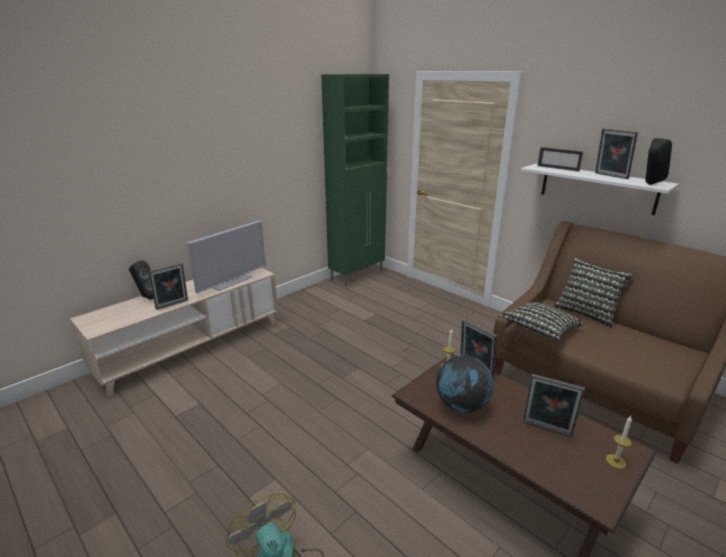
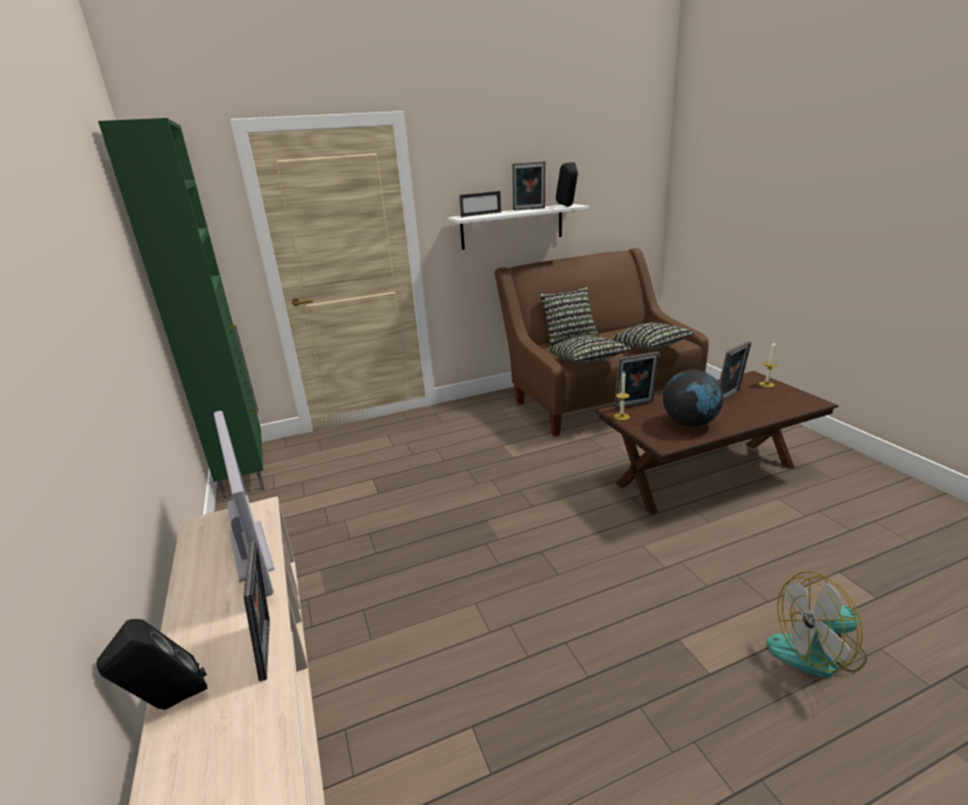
camera: 65 degrees left, 0 degrees up
(620, 362) = (651, 348): none -> pillow

